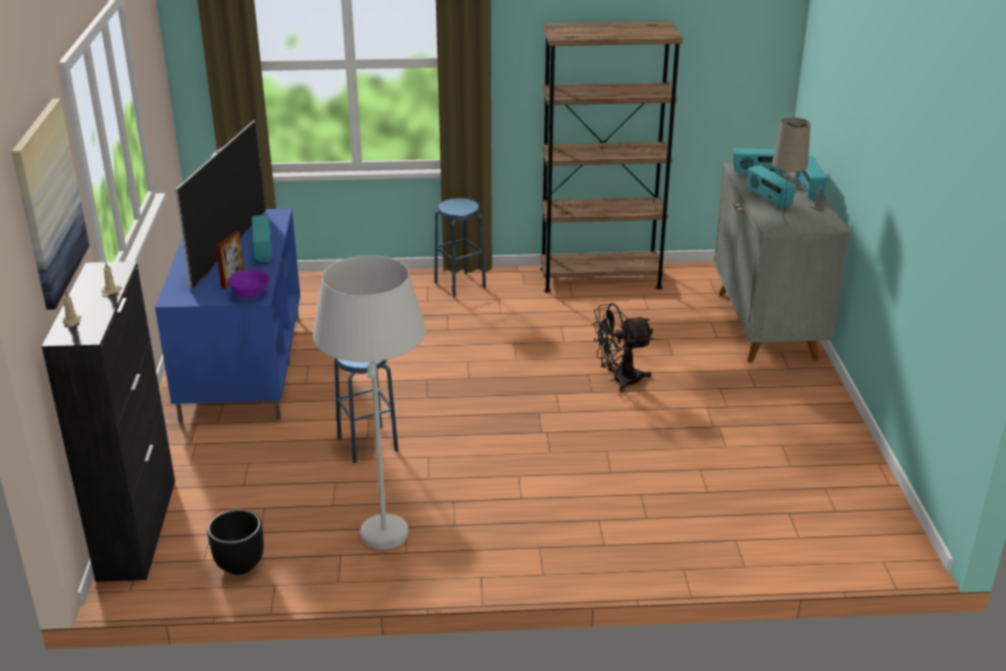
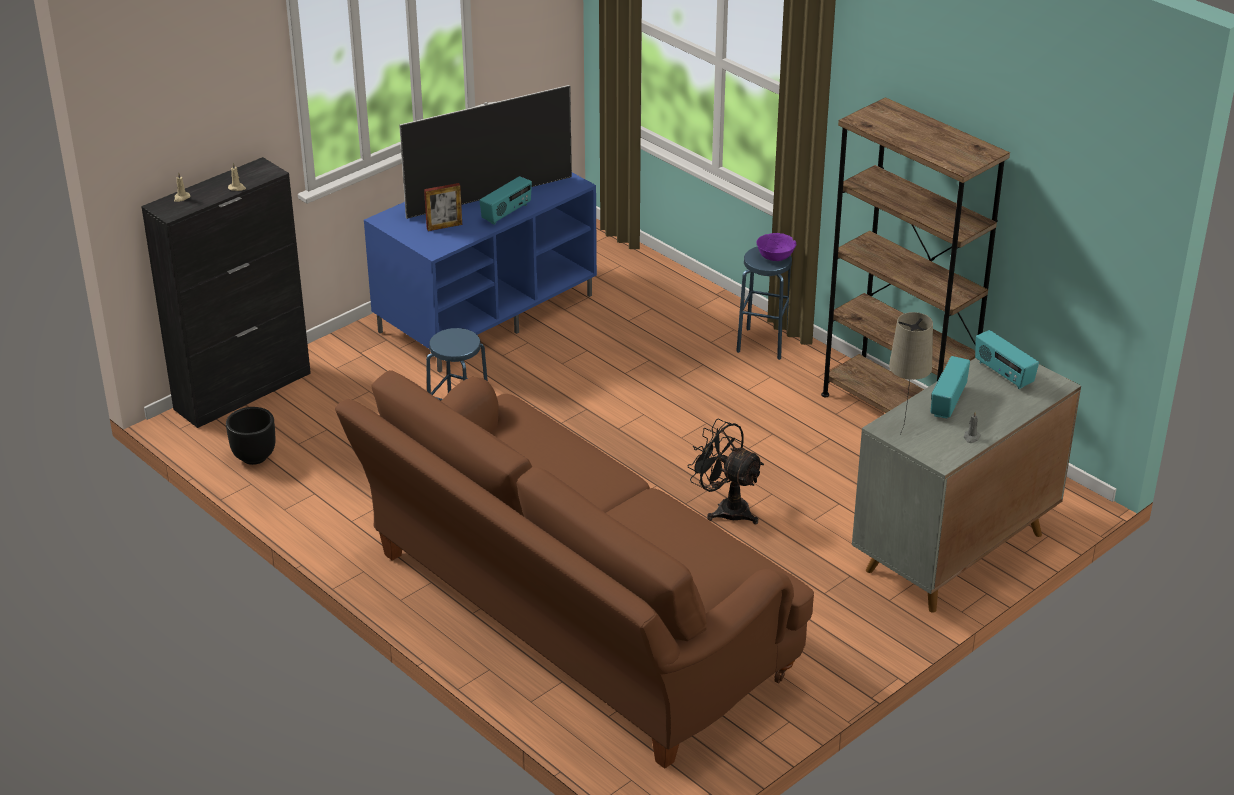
camera: 50 degrees right, 5 degrees up
(48, 202) = (206, 99): picture -> none
(250, 294) = (433, 245): purple bowl -> purple bowl (775, 257)
(384, 551) = (340, 510): white floor lamp -> none
(668, 502) = (571, 621): none -> brown sofa
(808, 189) = (1011, 415): radio -> none

